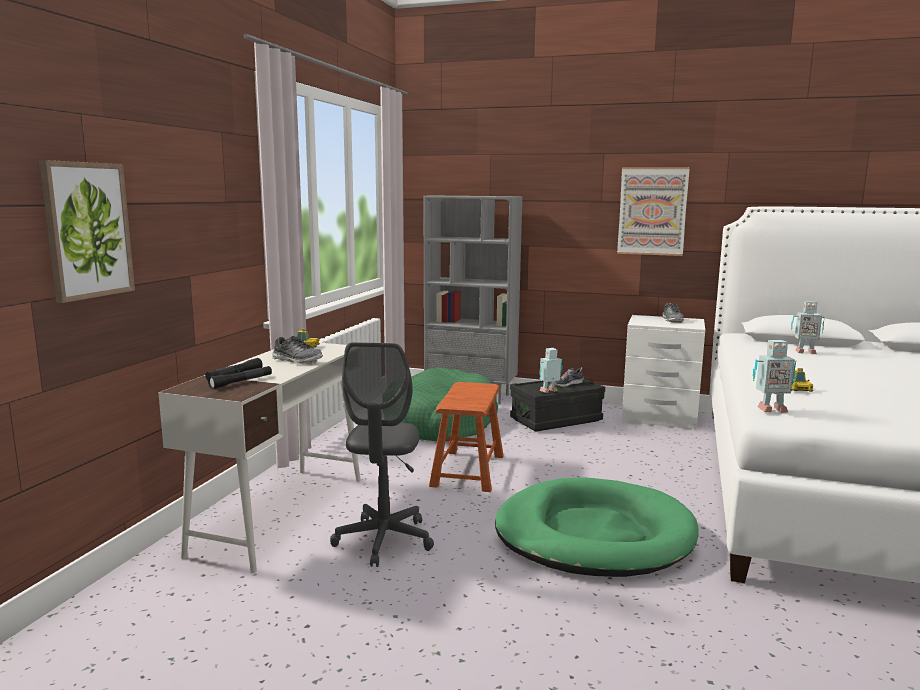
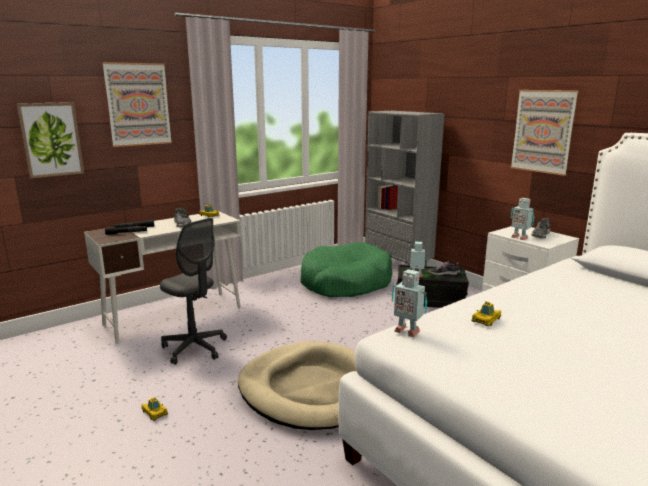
camera: 35 degrees right, 5 degrees up
(193, 174) = (138, 104): none -> picture
(384, 540) = (194, 348): grey office chair -> grey office chair turned 90 degrees counterclockwise
(467, 624) = (154, 412): none -> toy car
(468, 470) = (308, 320): brown stool -> none
(593, 535) = (311, 389): green dog bed -> beige dog bed
(804, 352) = (604, 289): toy robot -> toy robot (519, 237)

